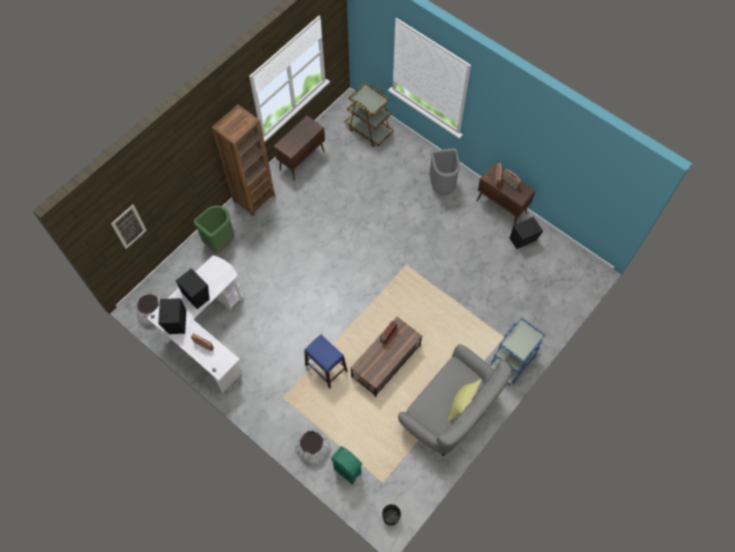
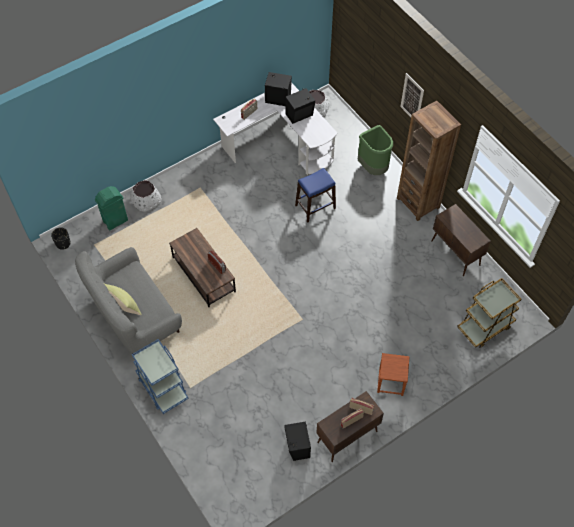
camera: 105 degrees right, 5 degrees down
(129, 226) = (360, 51): picture -> picture (412, 98)
(326, 368) = (215, 225): blue stool -> blue stool (315, 207)
(442, 186) = (391, 382): grey trash can -> brown stool

